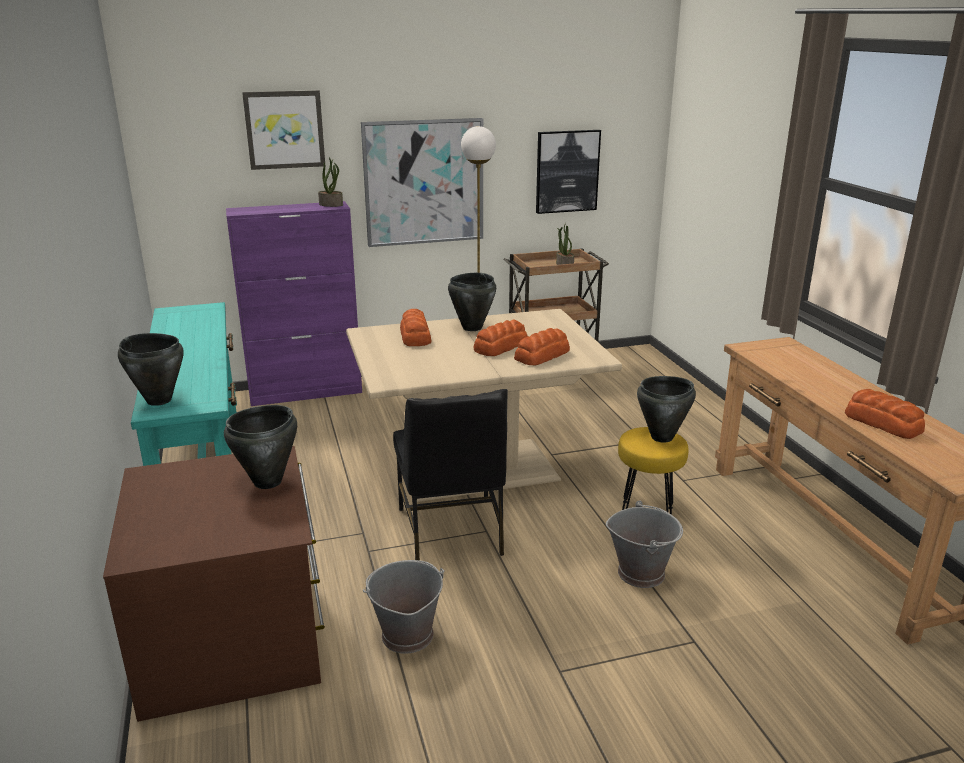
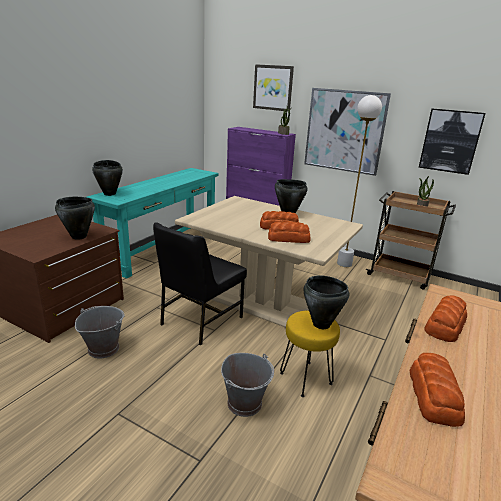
camera: 45 degrees right, 0 degrees up
(415, 336) = (252, 208): bread -> bread (444, 325)

